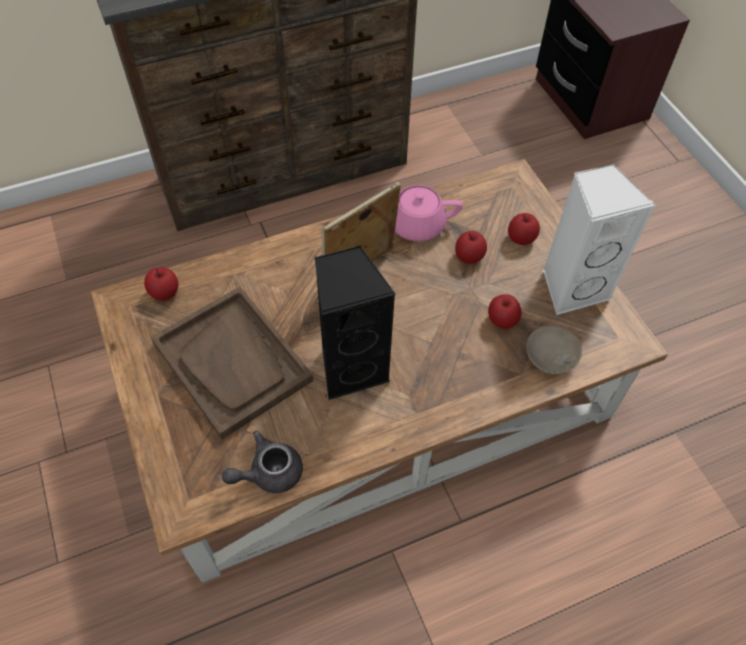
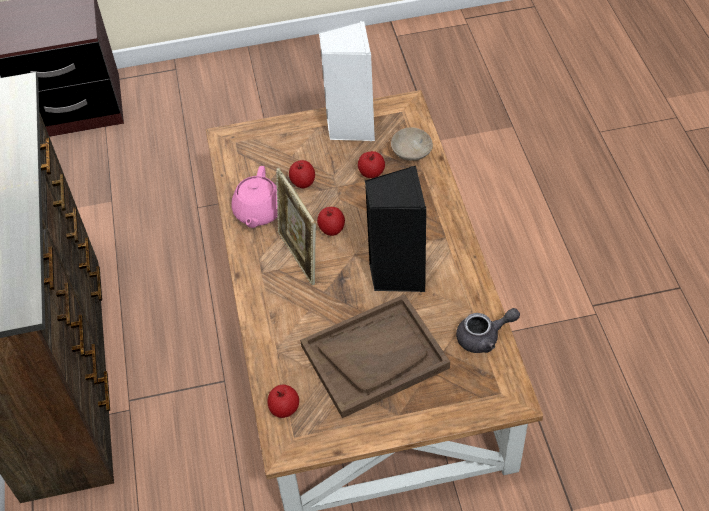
camera: 75 degrees left, 5 degrees down
(268, 473) = (484, 337): grey teapot -> grey teapot turned 90 degrees counterclockwise
(521, 238) = (293, 147): apple -> apple (332, 229)

